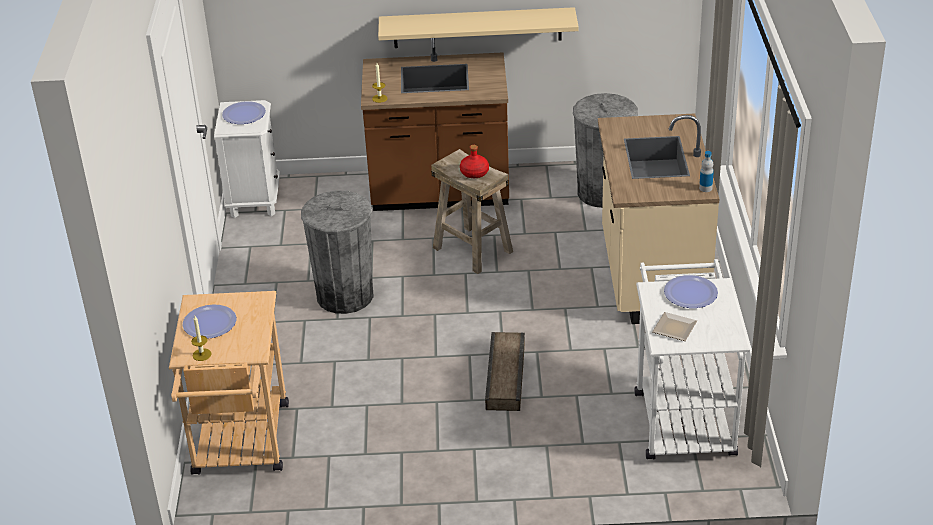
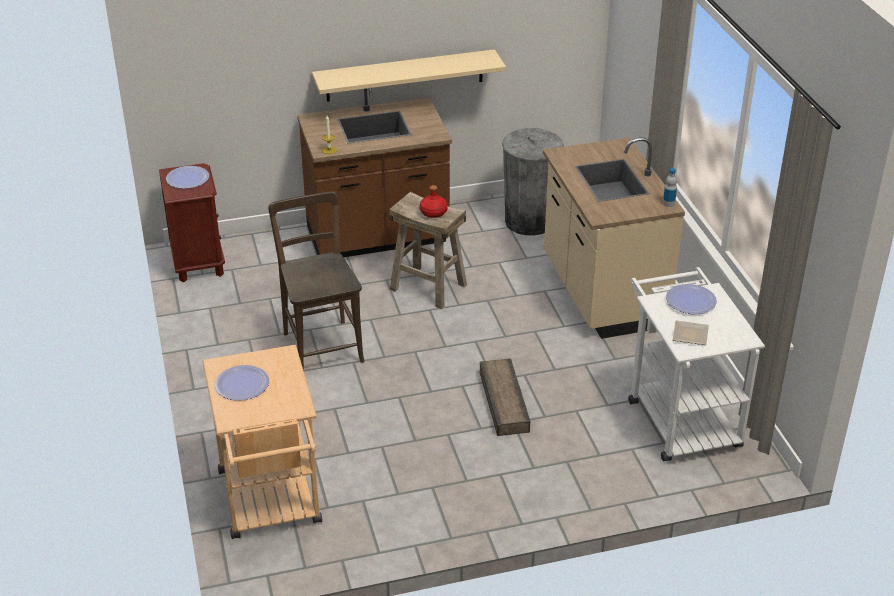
camera: 15 degrees left, 0 degrees up
(202, 354) = (246, 416): candle -> none
(254, 200) = (198, 263): white nightstand -> brown nightstand
(345, 295) = (321, 344): grey trash can -> brown chair

